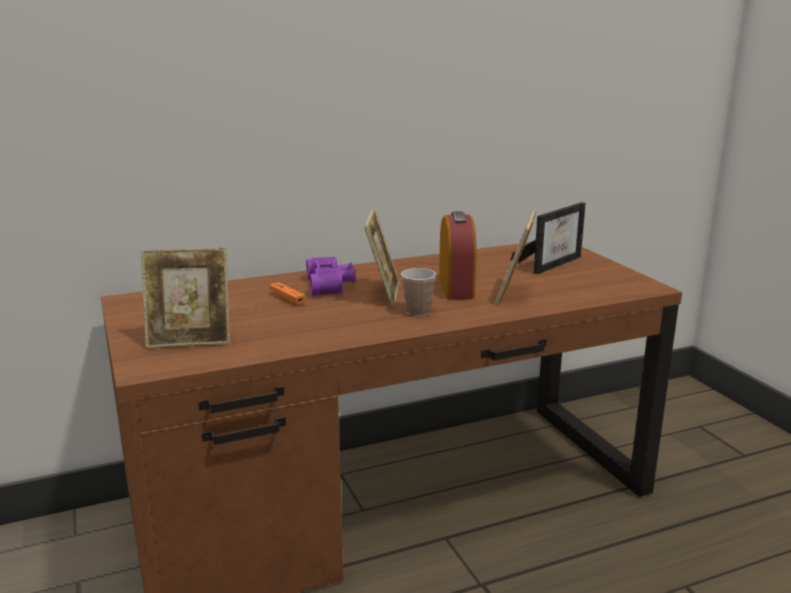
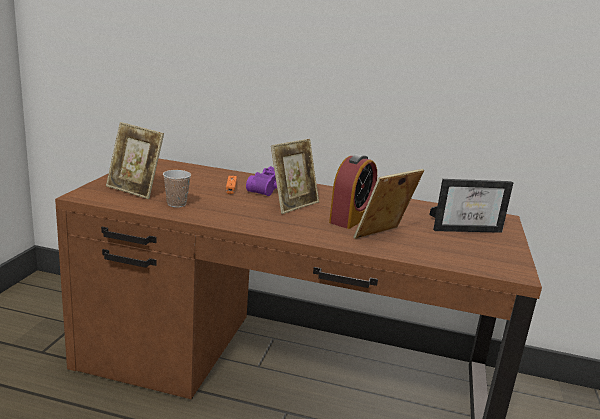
camera: 35 degrees right, 0 degrees up
(418, 312) = (291, 222): cup -> cup (176, 204)

